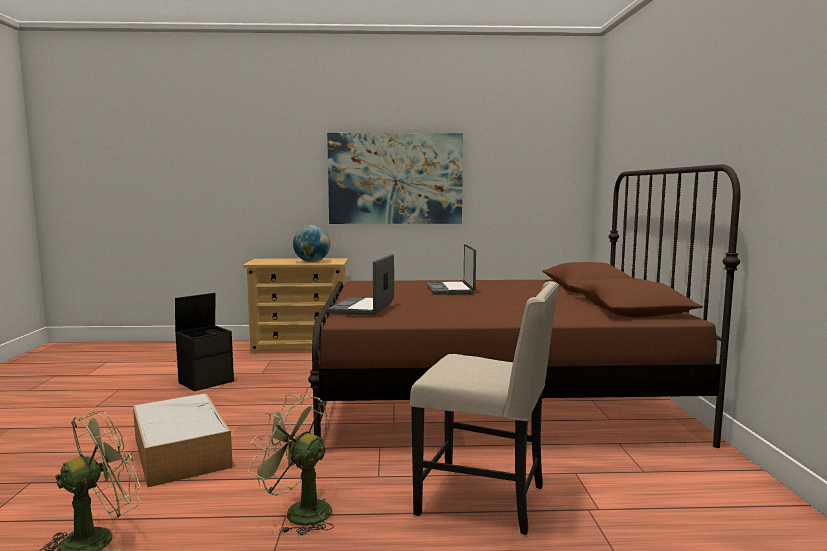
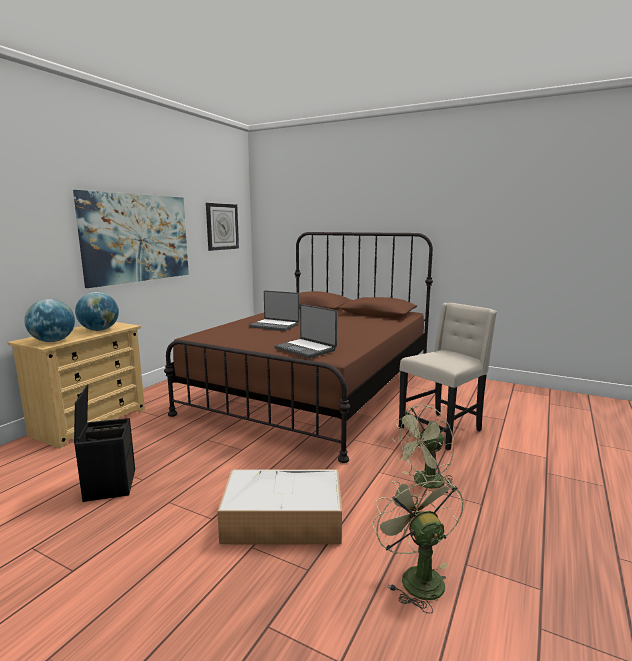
camera: 60 degrees left, 5 degrees up
(265, 262) = (53, 341): none -> globe
(532, 167) = (222, 226): none -> wall clock

